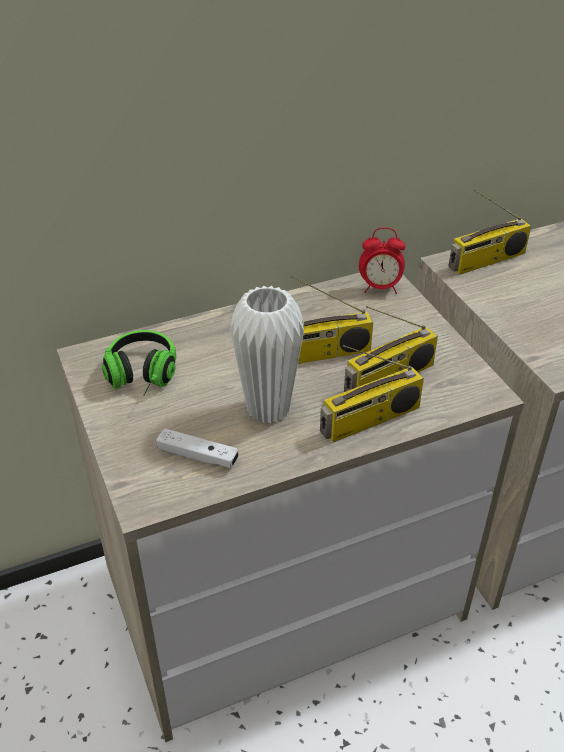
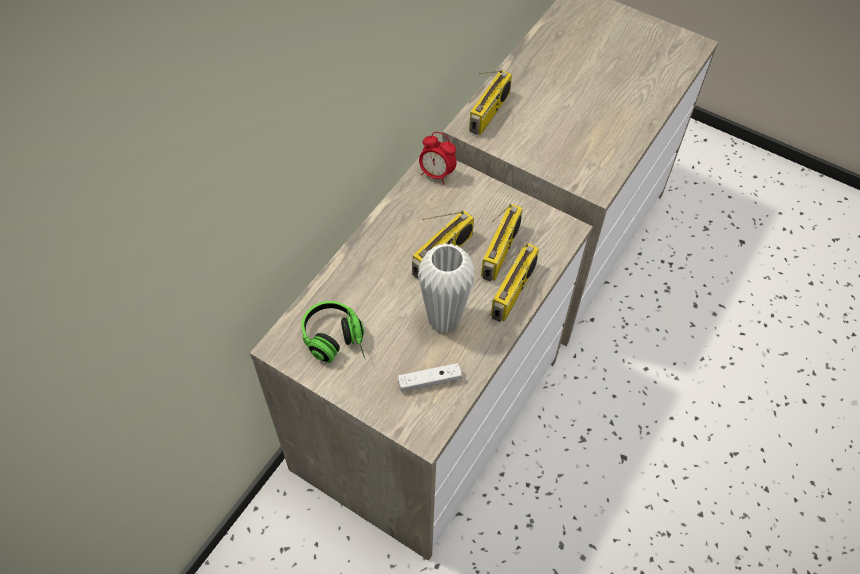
camera: 35 degrees left, 15 degrees up
(380, 288) = (436, 174): alarm clock -> alarm clock turned 60 degrees clockwise

